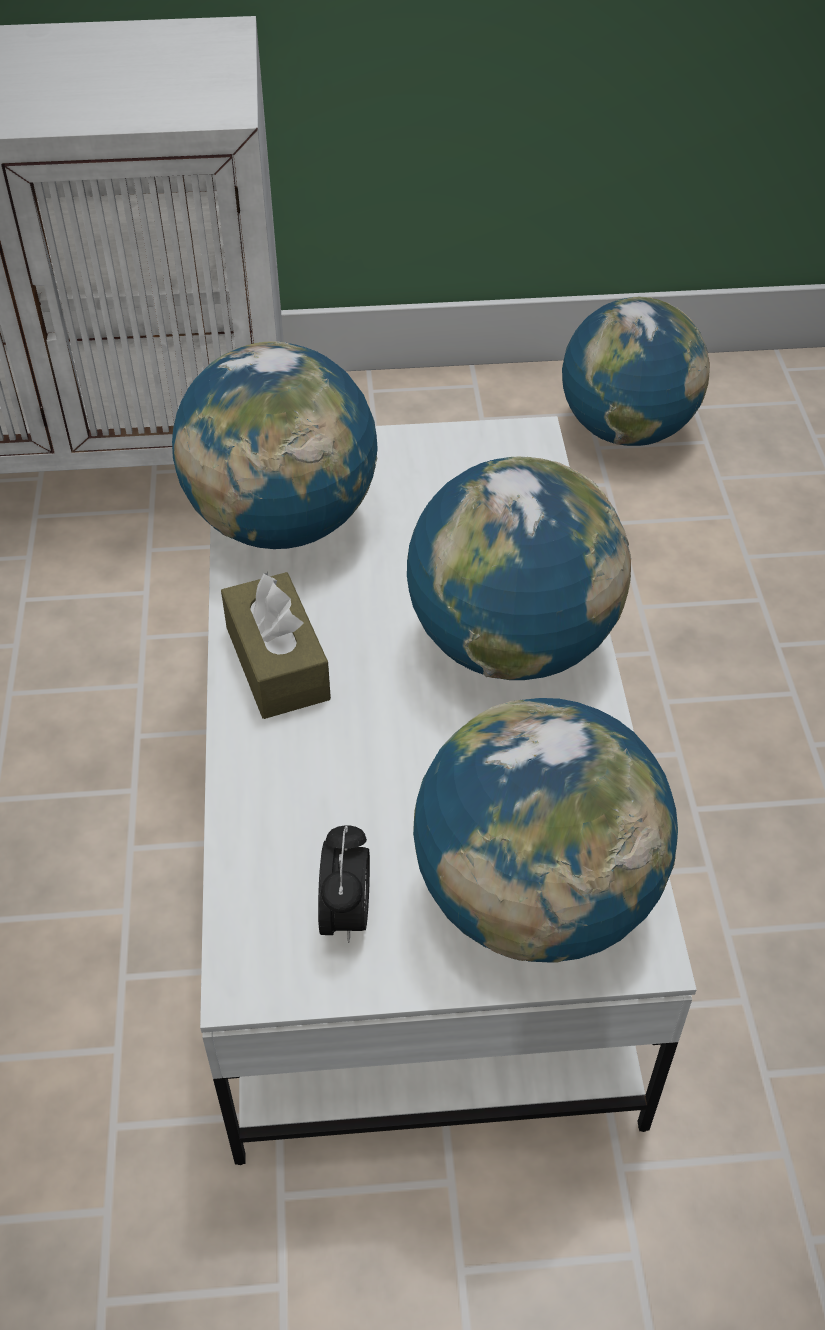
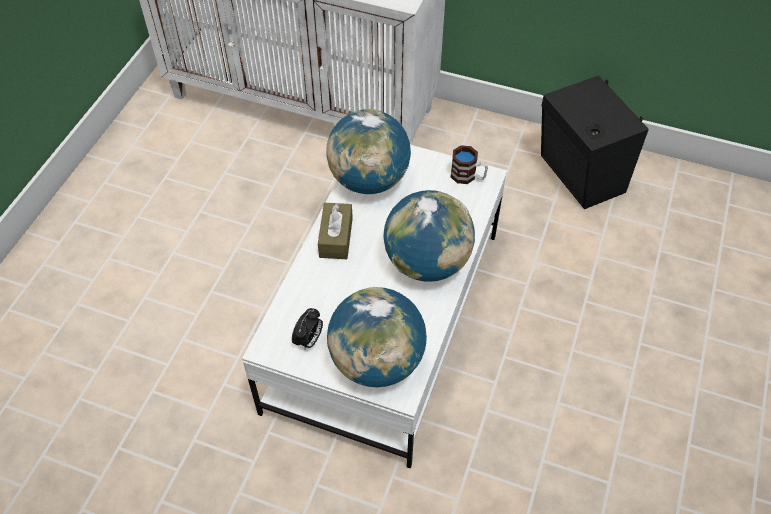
camera: 25 degrees right, 5 degrees up
(488, 451) = (468, 176): none -> mug
(626, 430) = (579, 176): globe -> black speaker

